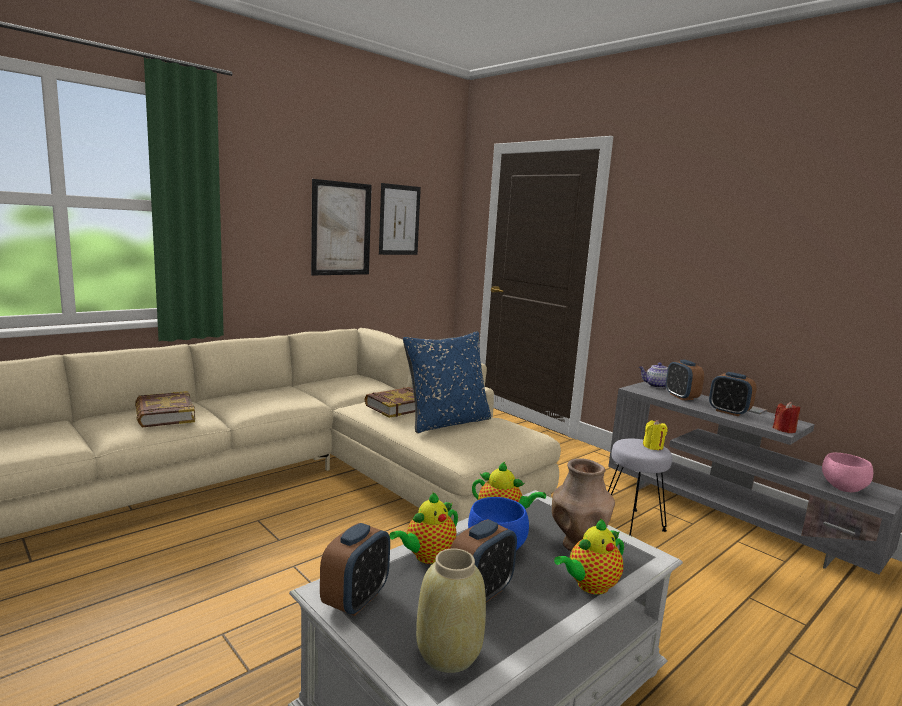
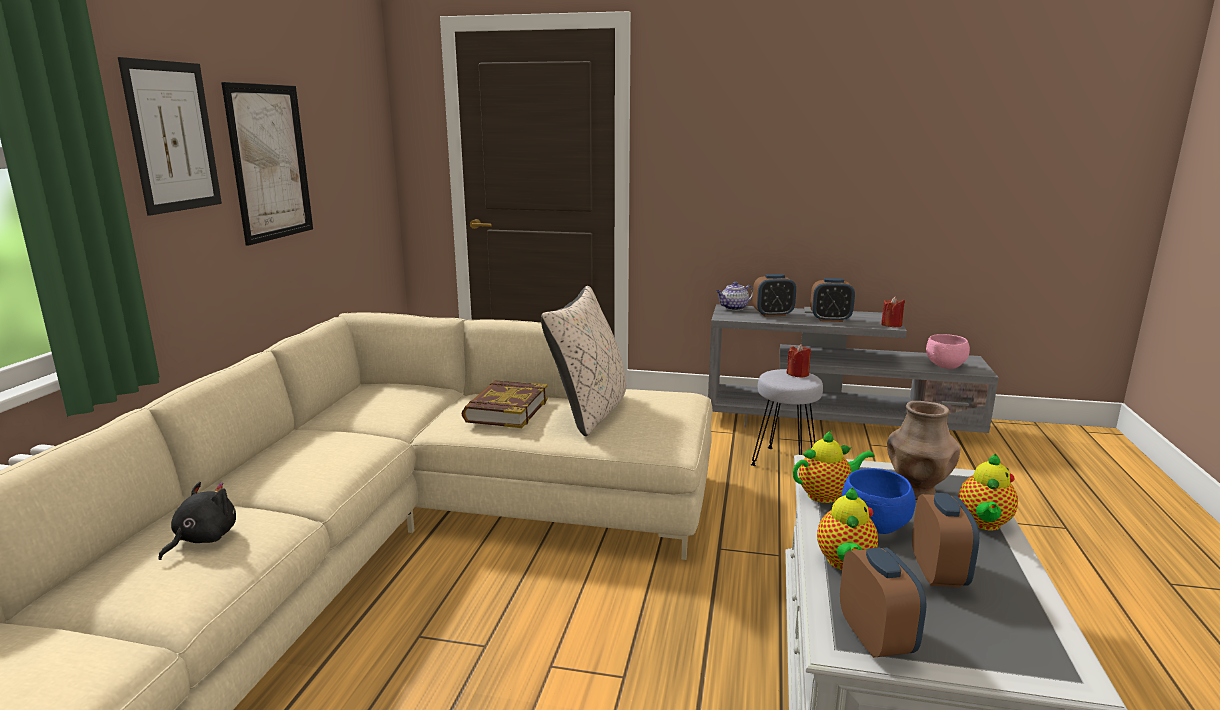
camera: 35 degrees left, 5 degrees up
(164, 415) = (202, 539): book -> black plush toy
(399, 220) = (332, 139): picture -> picture (173, 137)
(447, 422) = (590, 412): blue pillow -> beige pillow
(449, 653) = (1017, 638): beige vase -> none
(653, 446) = (798, 374): yellow candle -> red candle
(681, 397) = (773, 314): alarm clock -> alarm clock turned 45 degrees counterclockwise

